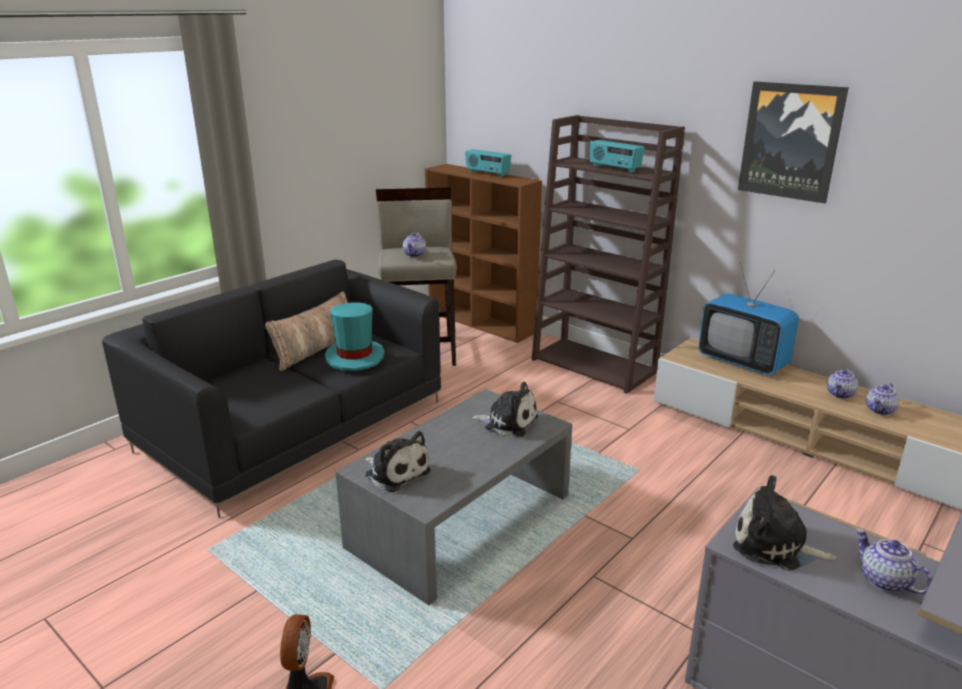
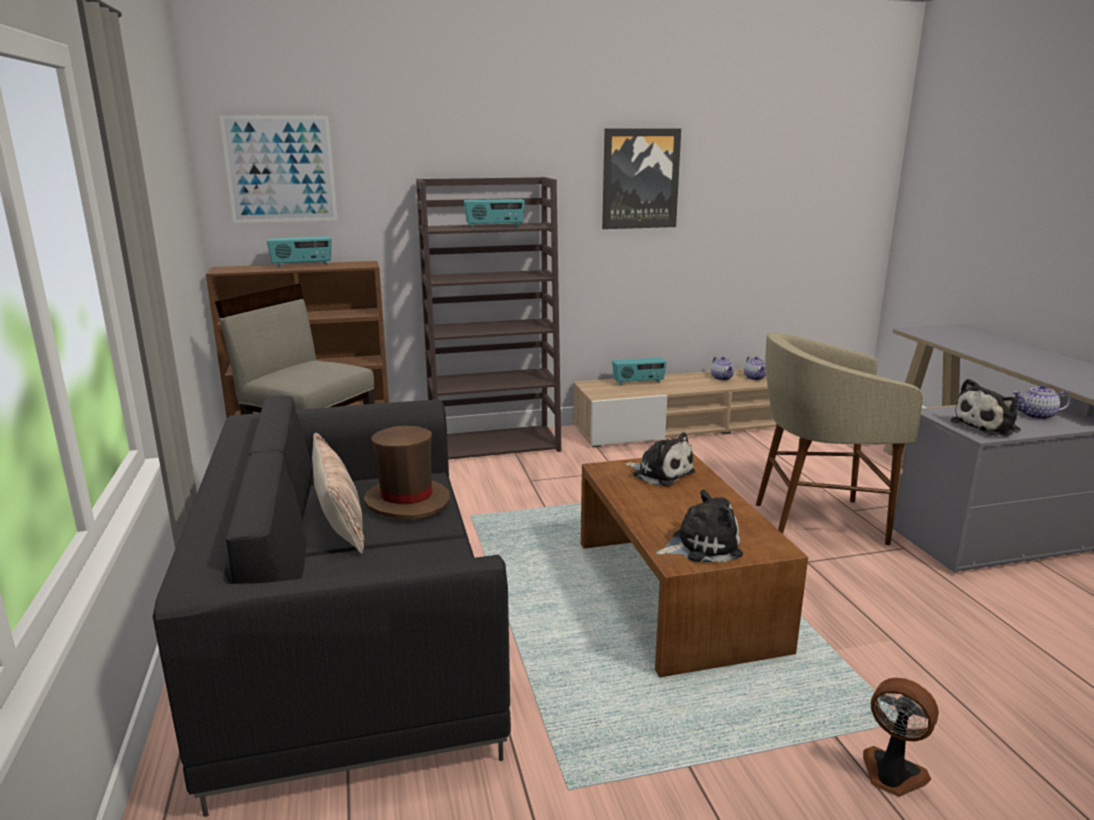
camera: 55 degrees left, 5 degrees down
(355, 357) = (407, 501): turquoise hat -> brown hat
(415, 255) = (315, 373): teapot -> none
(460, 520) = (674, 593): grey coffee table -> brown coffee table
(491, 96) = (280, 169): none -> picture
(508, 422) = (660, 473): plush toy -> plush toy turned 75 degrees clockwise
(685, 563) = (817, 521): none -> beige stool
(742, 362) = (638, 382): television -> radio

